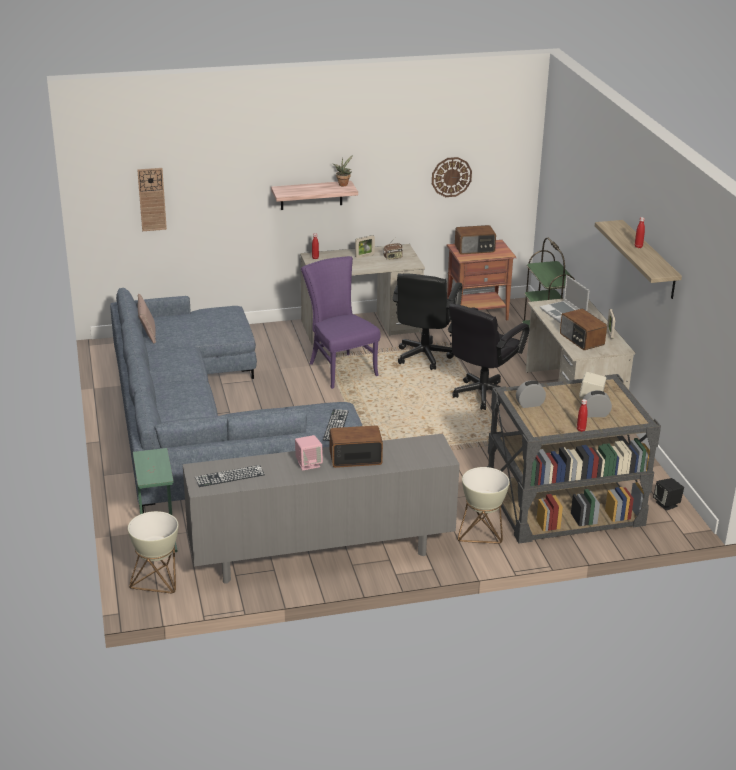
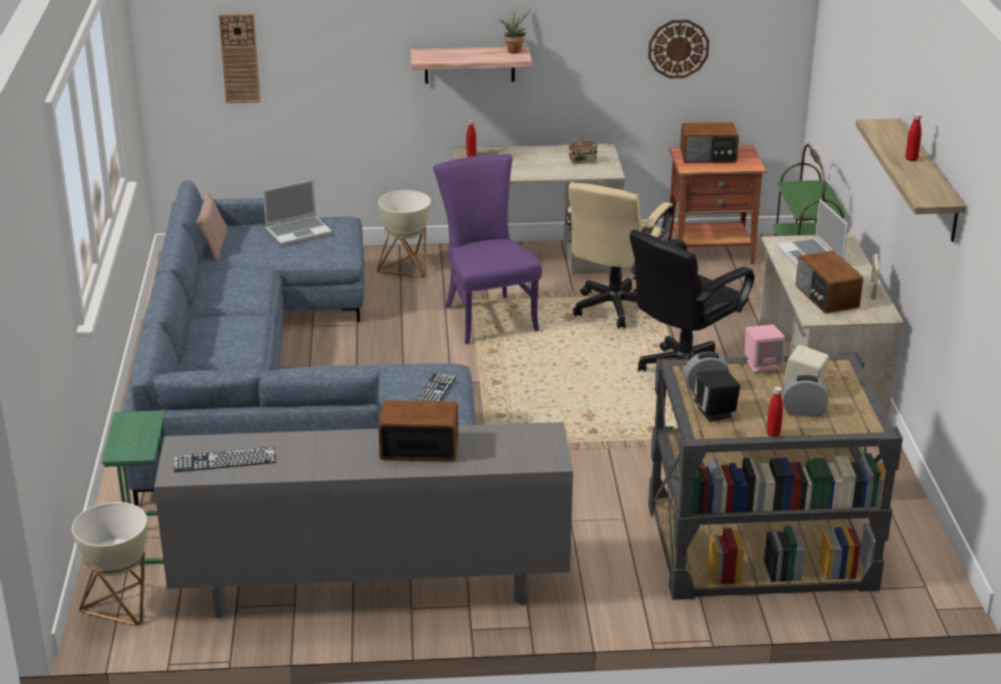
camera: 10 degrees right, 0 degrees up
(204, 318) = (299, 231): none -> laptop
(308, 464) = (346, 452): pink speaker -> pink speaker (762, 365)
(364, 256) = (543, 157): picture frame -> none
(423, 359) = (612, 311): black office chair -> beige office chair
(481, 535) = (619, 581): planter -> planter (406, 269)
(667, 504) = (922, 560): black speaker -> black speaker (715, 412)

